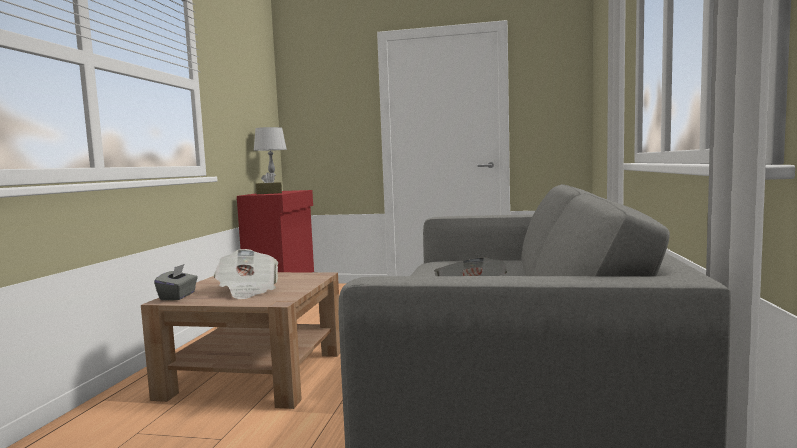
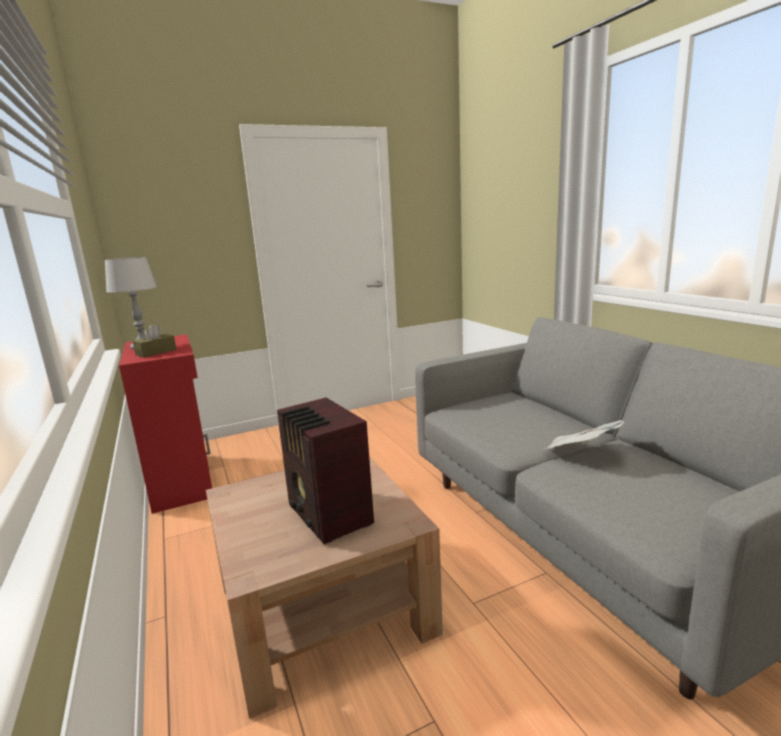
camera: 35 degrees left, 10 degrees up
(178, 296) = (252, 560): grey tissue box -> none
(248, 291) = (329, 516): newspaper -> radio

